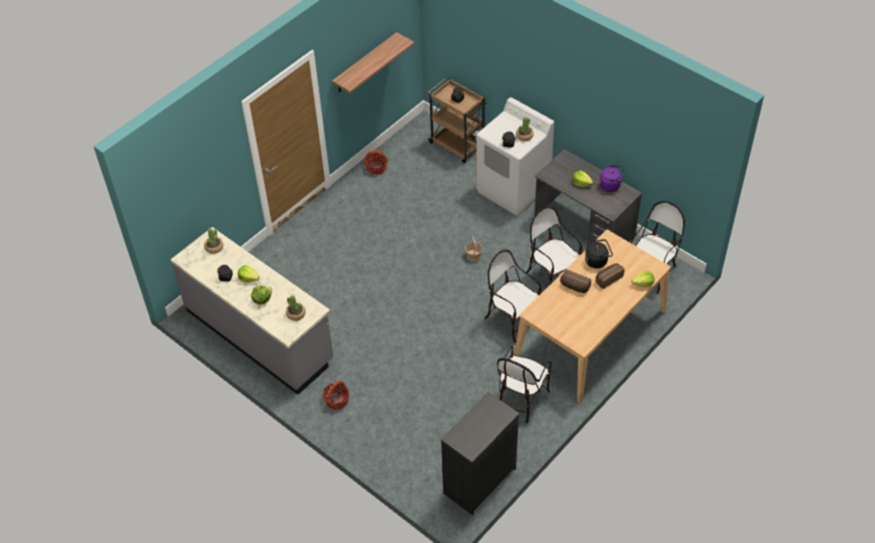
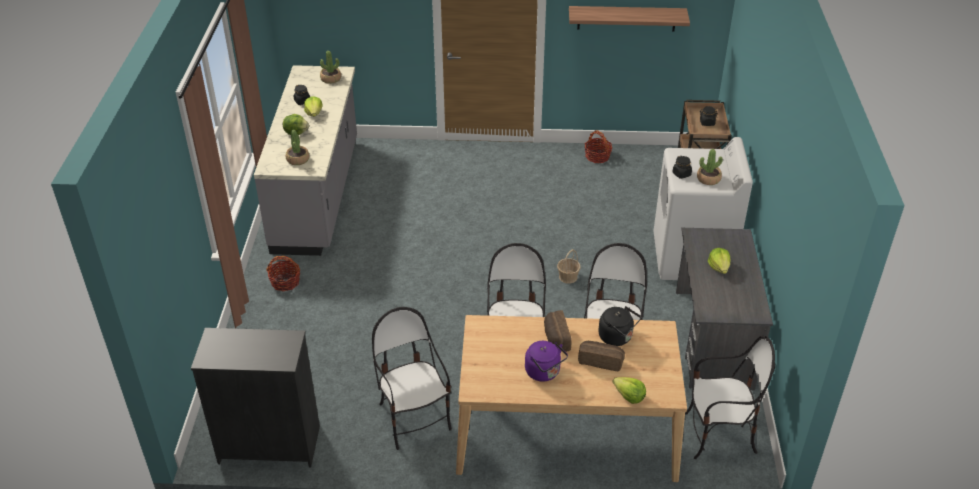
camera: 50 degrees right, 10 degrees down
(521, 399) = (413, 418): chair -> chair turned 75 degrees clockwise
(611, 185) = (747, 292): purple kettle -> purple kettle (544, 372)

